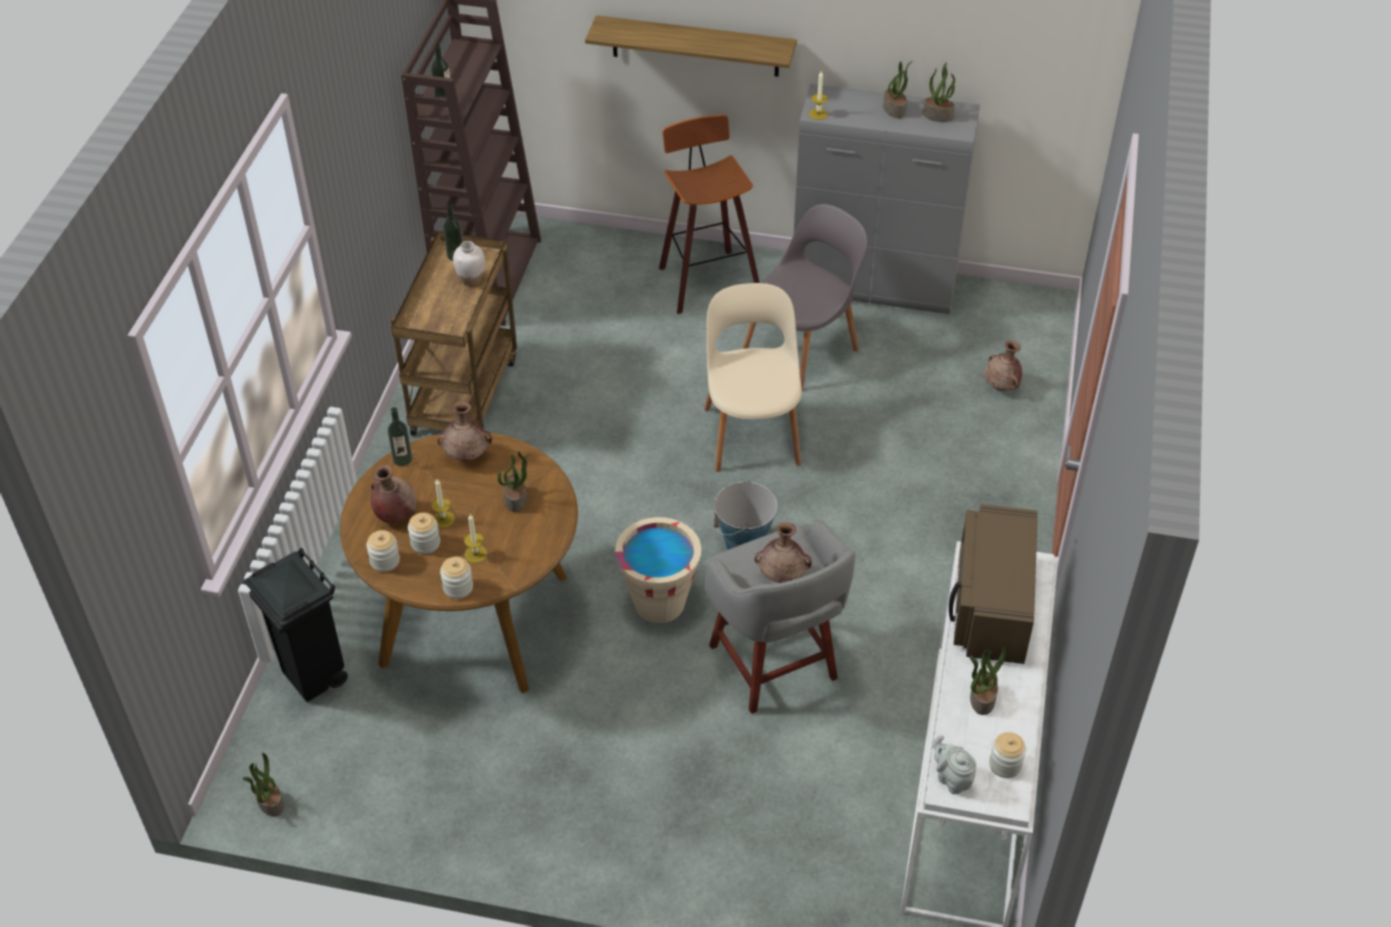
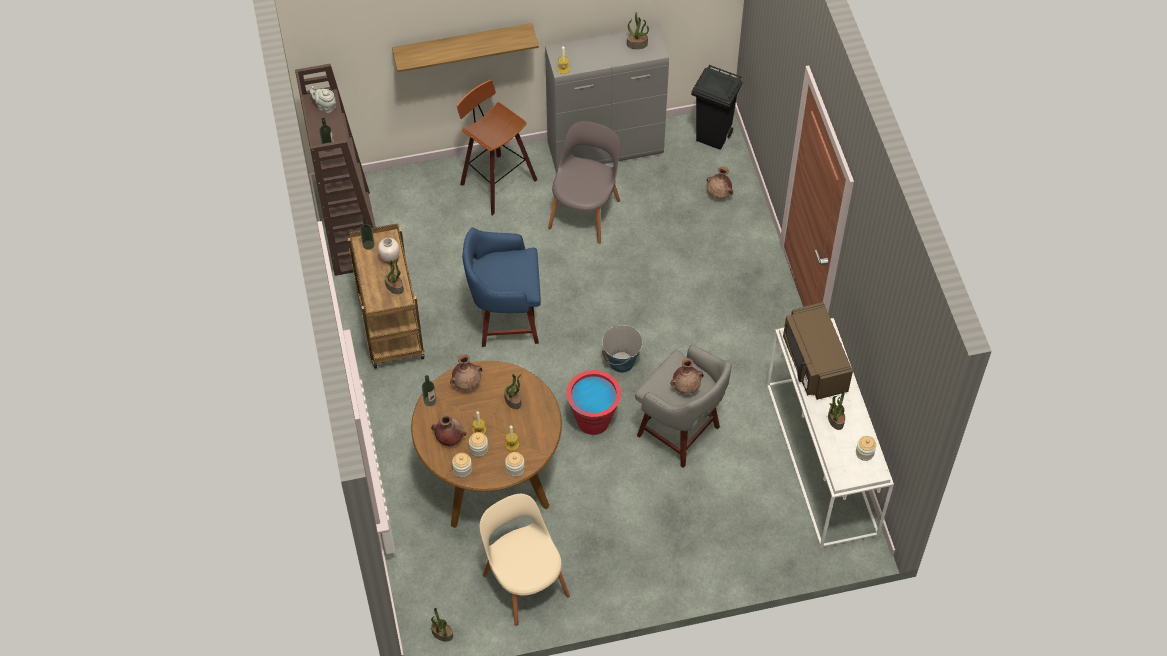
camera: 25 degrees left, 10 degrees up
(314, 677) = (418, 549): black trash can -> black trash can (713, 137)
(617, 439) = (505, 321): none -> blue stool
(659, 603) = (593, 421): beige bucket -> red bucket
(752, 432) = (585, 284): beige chair -> beige chair (524, 581)
(894, 109) = (608, 48): potted plant -> potted plant (395, 286)
(952, 779) = (842, 472): grey teapot -> grey teapot (325, 106)

